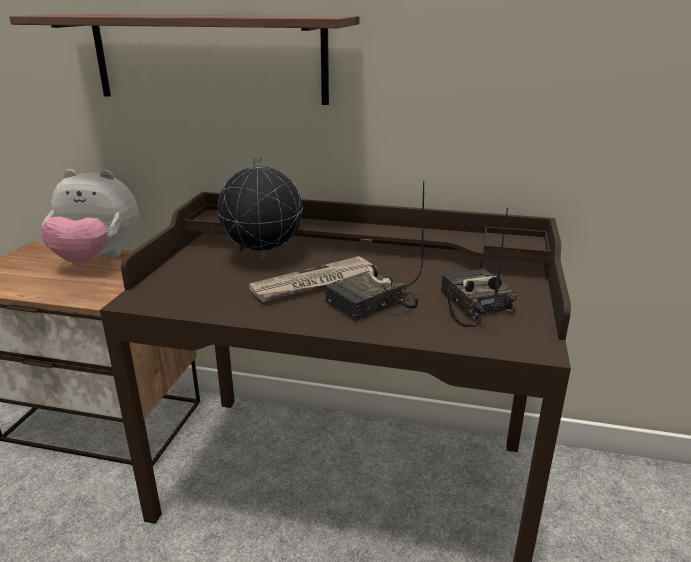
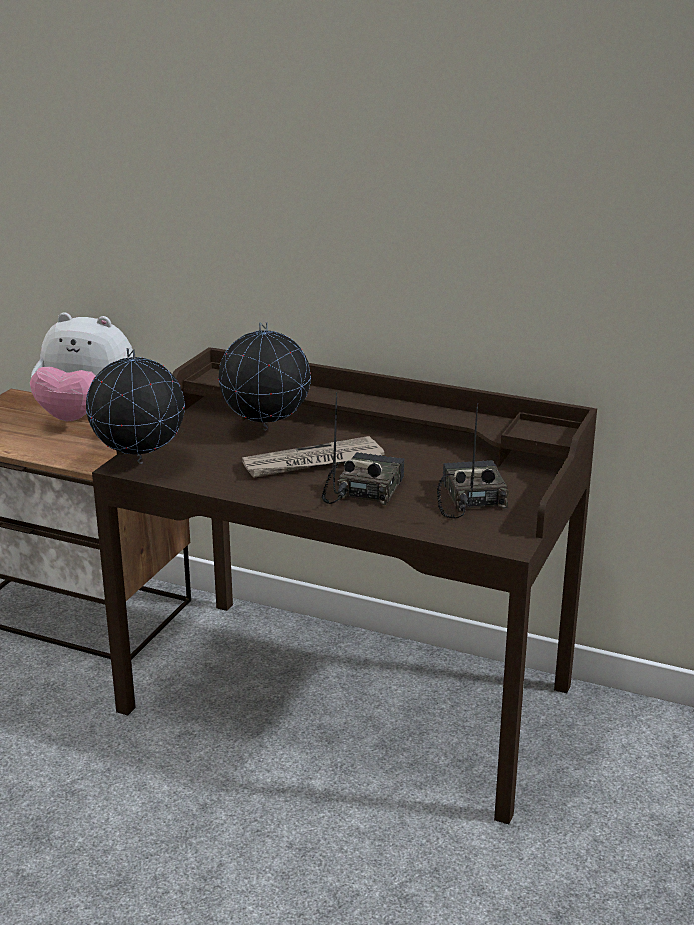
camera: 10 degrees right, 0 degrees up
(148, 295) = (140, 462): none -> globe
(208, 58) = (224, 202): shelf -> none
(371, 305) = (363, 489): radio -> radio turned 135 degrees clockwise

